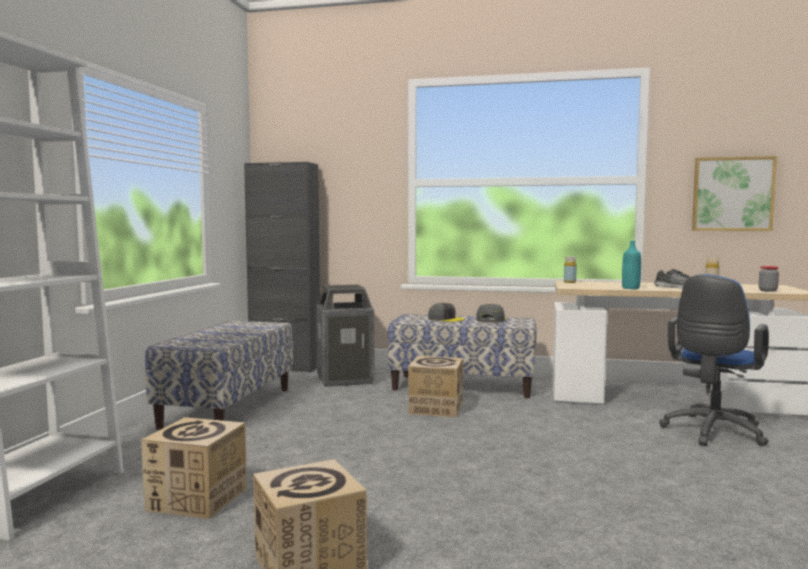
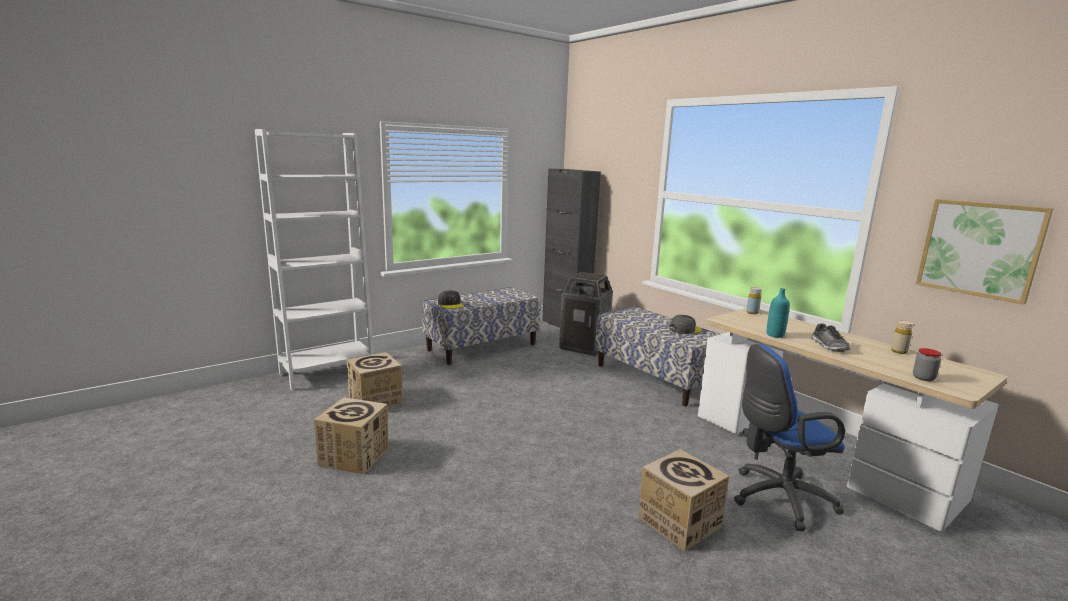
camera: 40 degrees right, 10 degrees up
(436, 408) = (596, 390): cardboard box -> cardboard box (679, 522)
(445, 319) = (651, 319): grey cap -> grey cap (450, 304)

